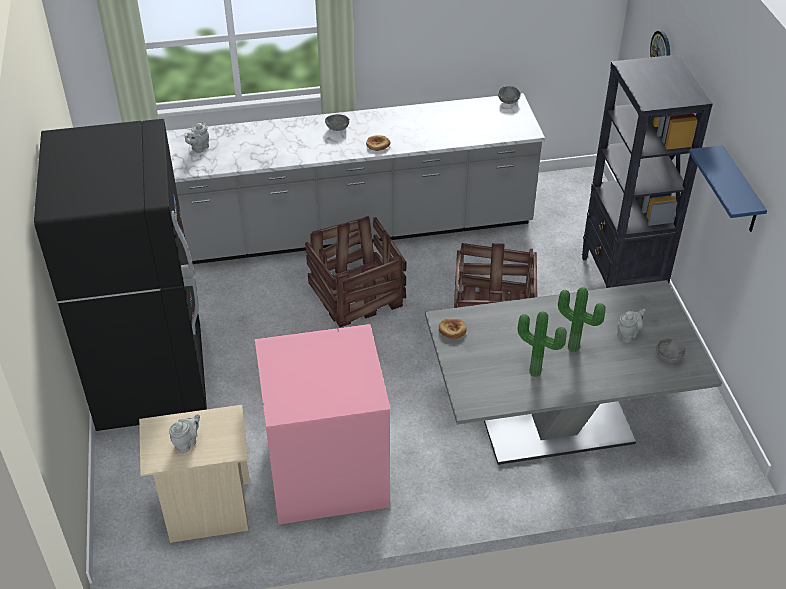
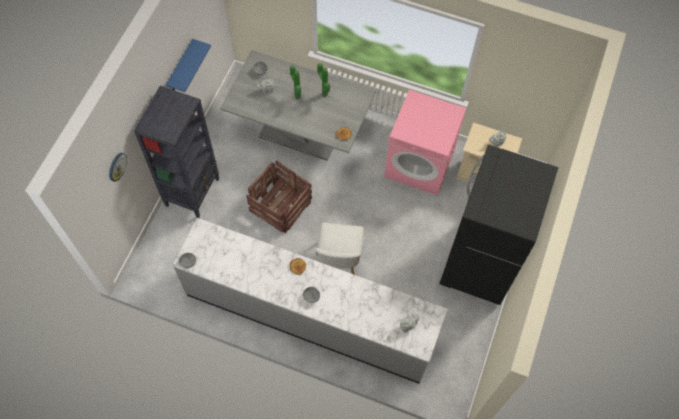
camera: 150 degrees left, 20 degrees up
(357, 293) = (339, 262): crate -> white chair

